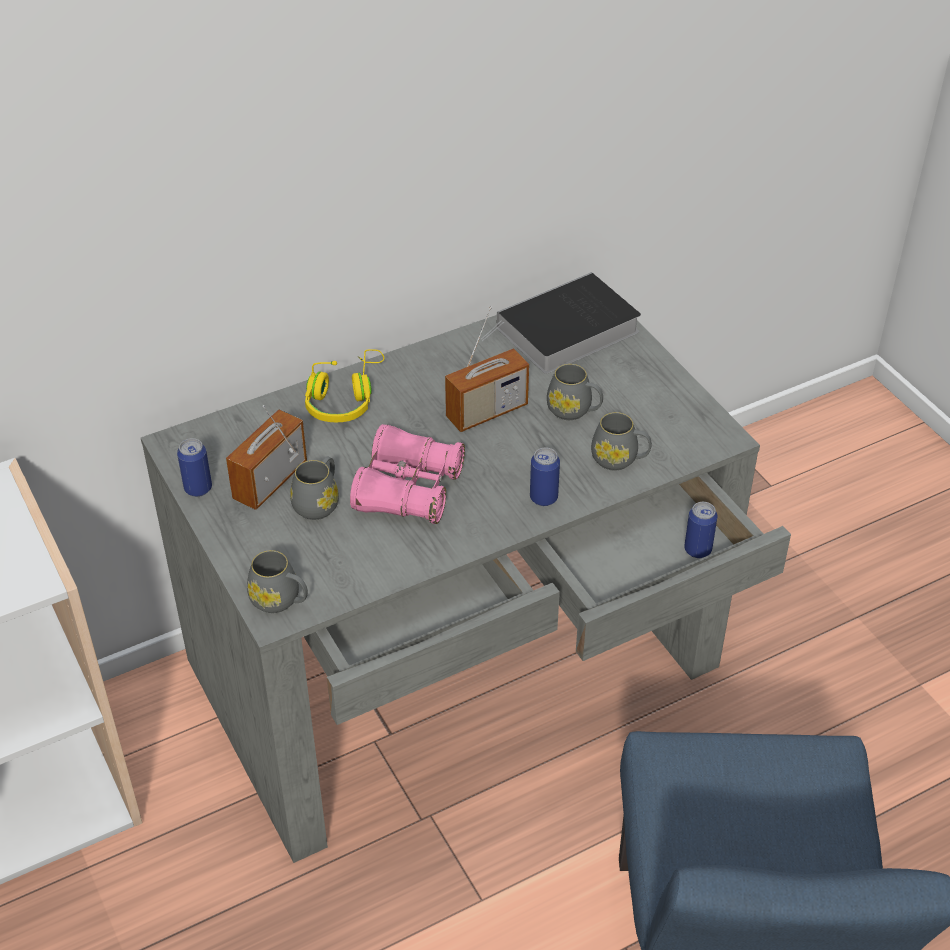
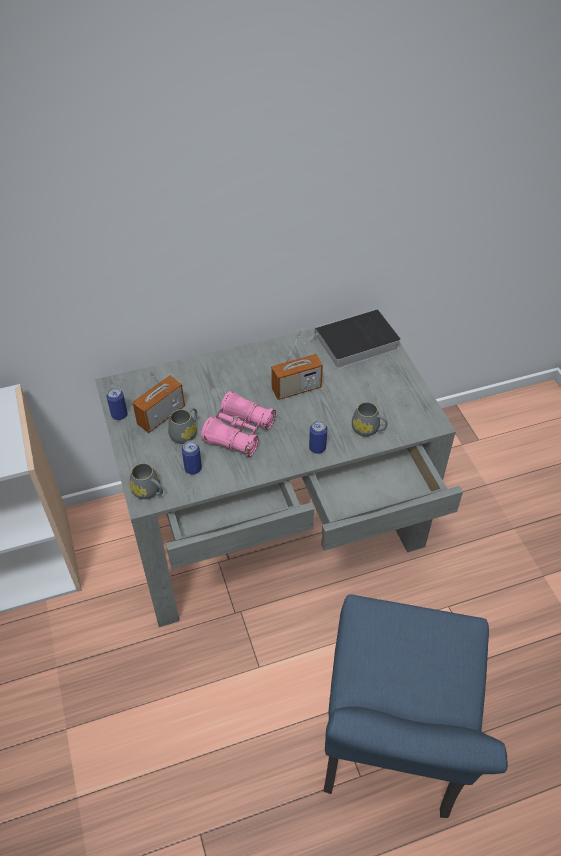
camera: 10 degrees right, 5 degrees up
(344, 398) = (215, 369): yellow headphones -> none
(574, 411) = (348, 395): grey mug -> none
(697, 550) = (407, 490): can -> can (193, 468)

